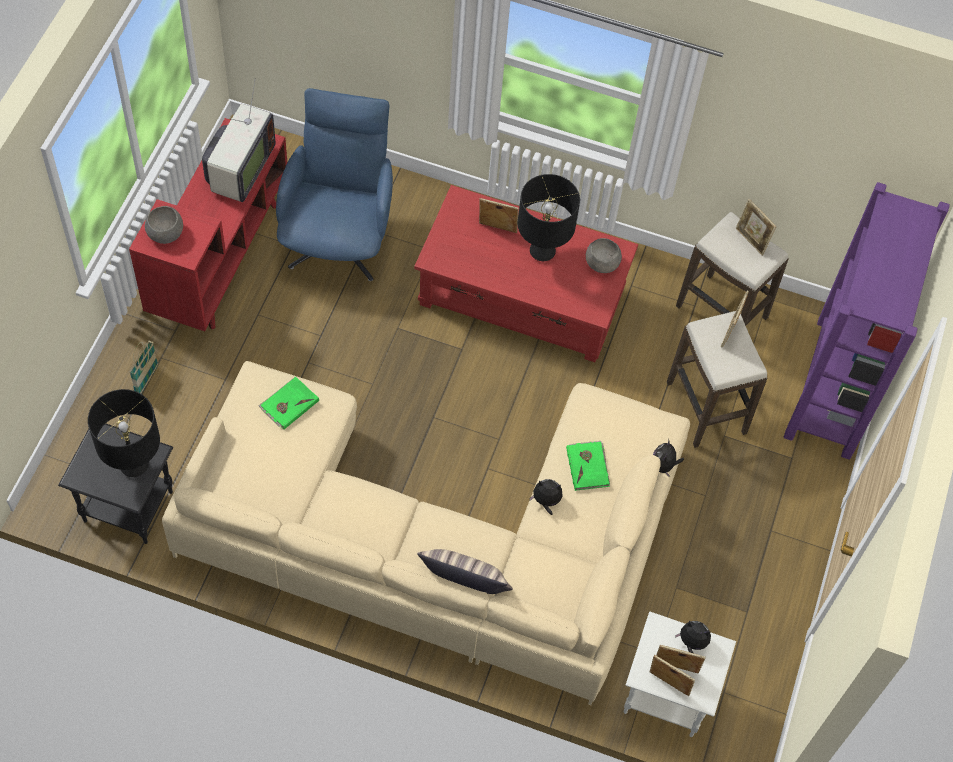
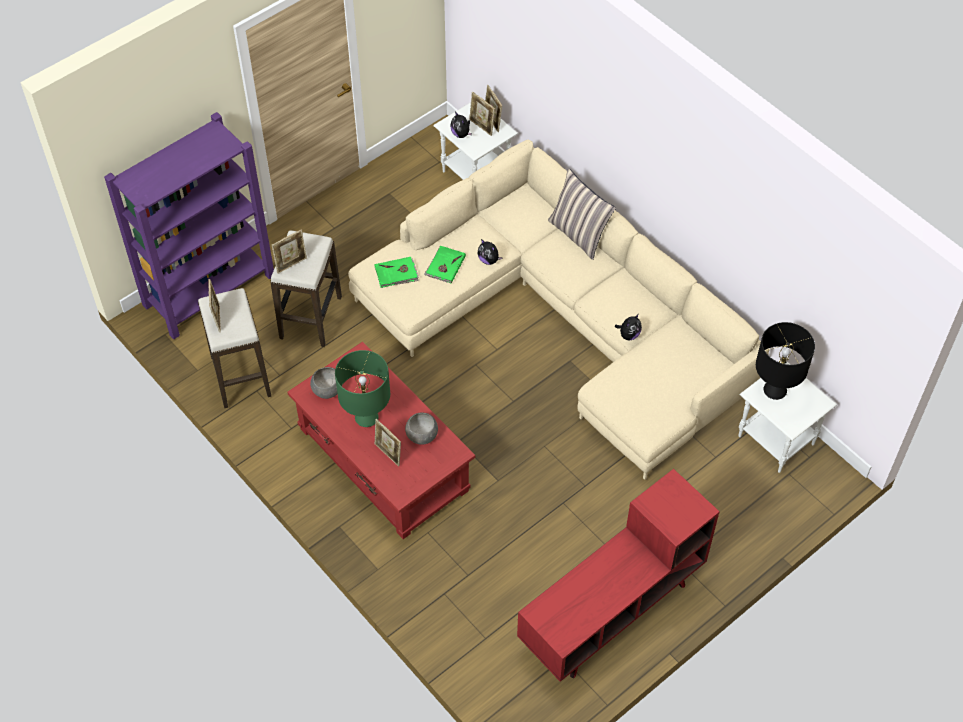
camera: 145 degrees left, 5 degrees down
(127, 506) = (776, 441): black side table -> white side table
(146, 379) = (721, 531): basket -> none
(165, 232) = (682, 512): grey bowl -> grey bowl (422, 435)
(239, 170) = (576, 596): television -> none
(288, 404) = (634, 399): green book -> green book (396, 274)
(339, 238) = (499, 580): blue armchair -> none
(542, 252) = (367, 419): black table lamp -> green table lamp
(664, 465) = (392, 246): plush toy -> plush toy (628, 335)

